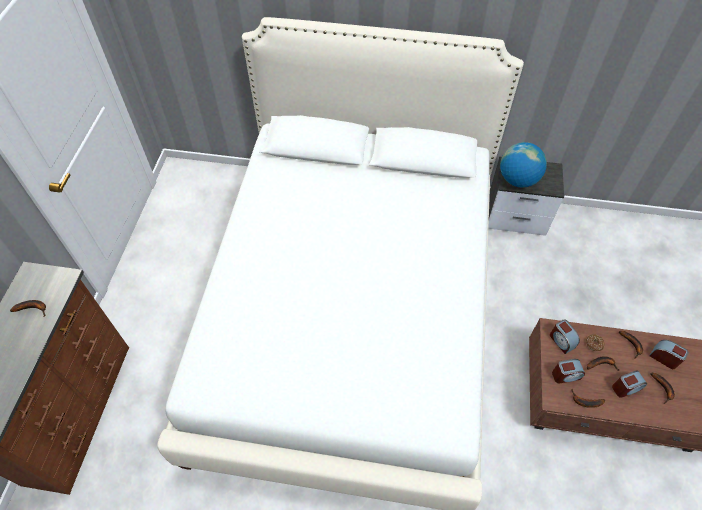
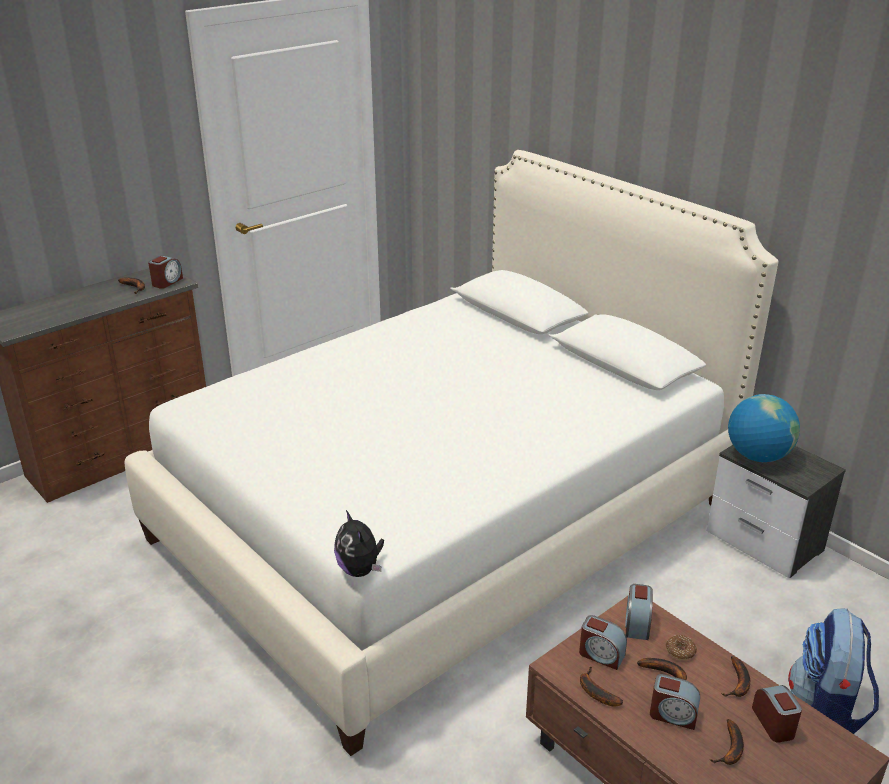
camera: 40 degrees right, 25 degrees down
(54, 284) = (167, 282): none -> alarm clock
(463, 444) = (360, 570): none -> plush toy
(622, 309) = (825, 711): none -> backpack

